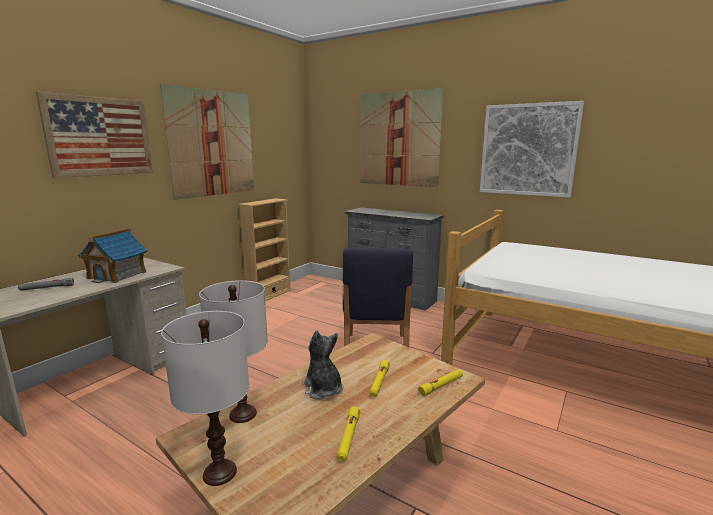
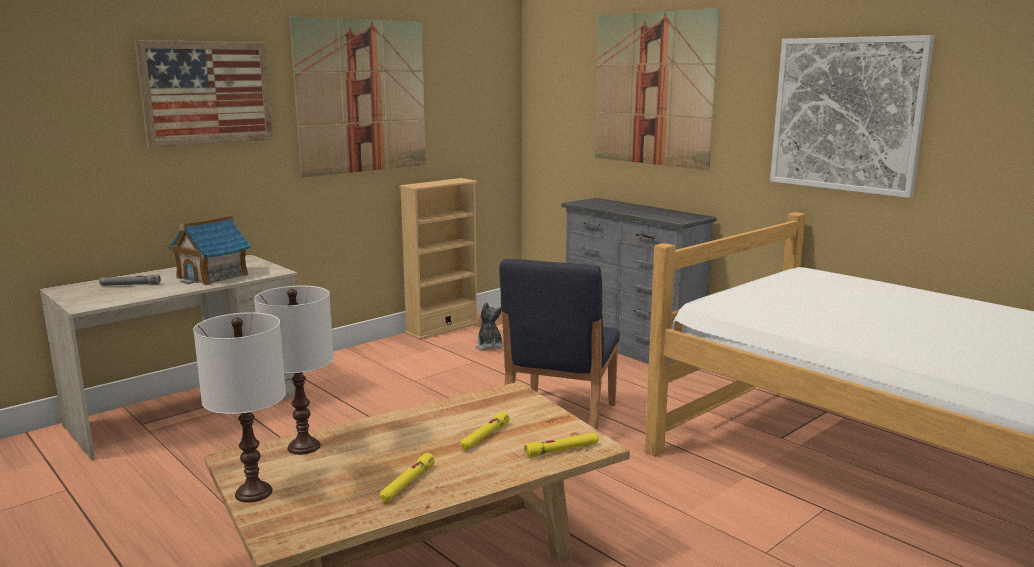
camera: 15 degrees right, 0 degrees up
(323, 389) = (410, 435): plush toy -> plush toy (489, 346)

